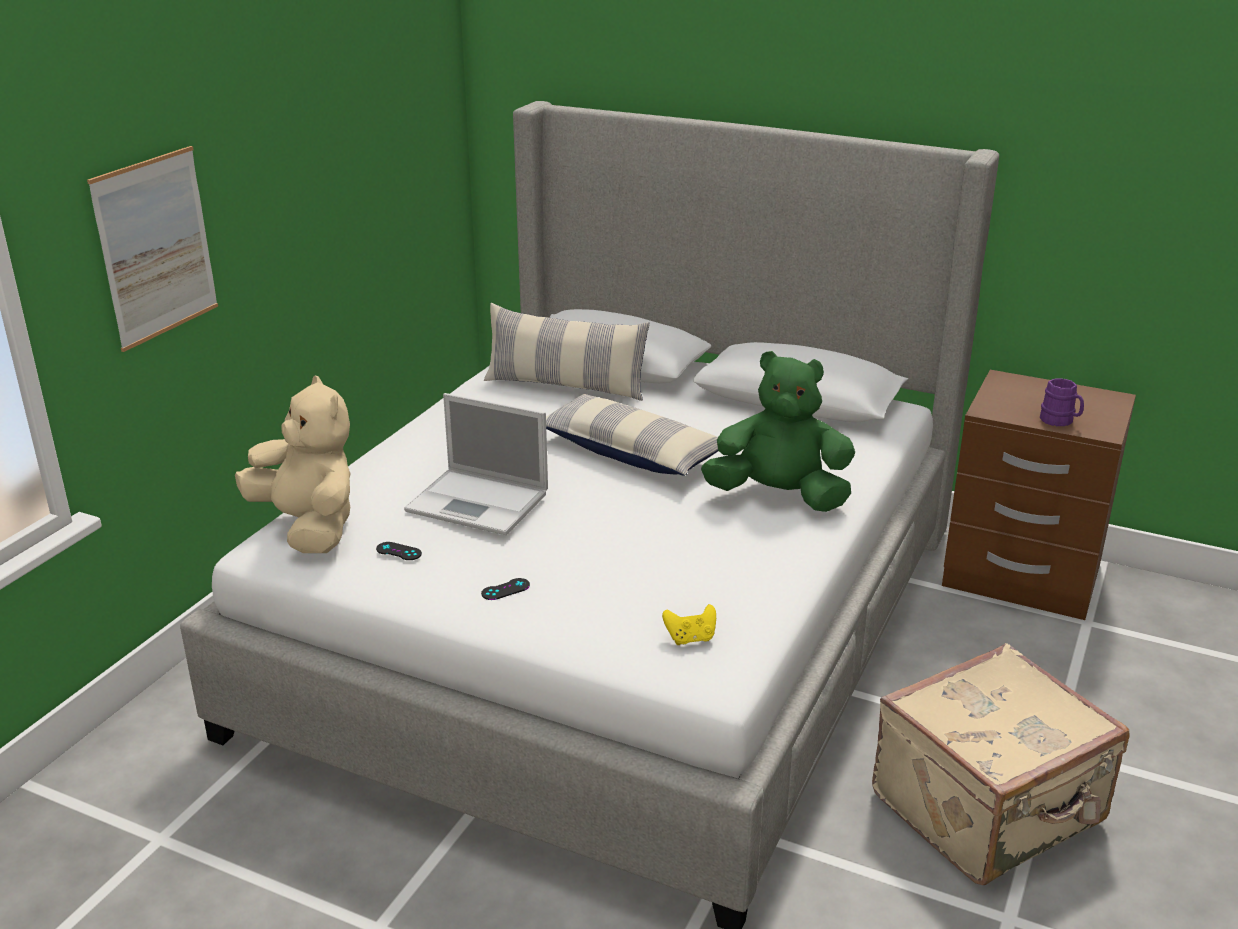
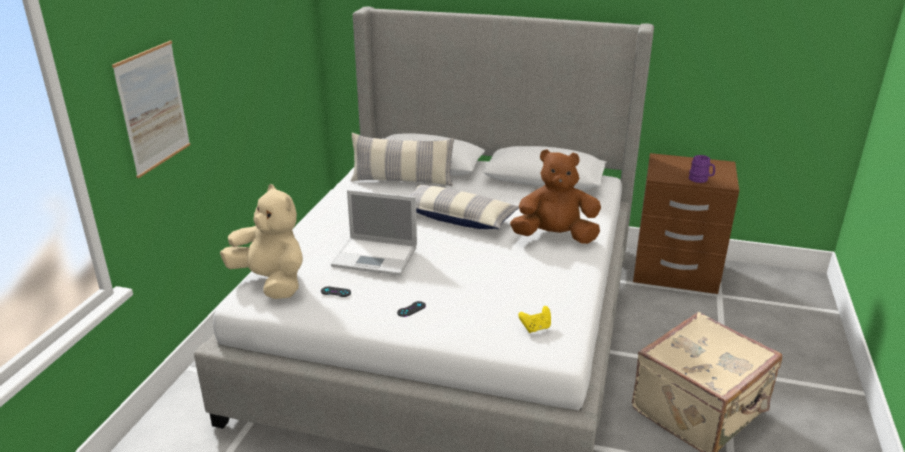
camera: 10 degrees left, 0 degrees up
(779, 496) = (555, 237): green plush toy -> brown plush toy

